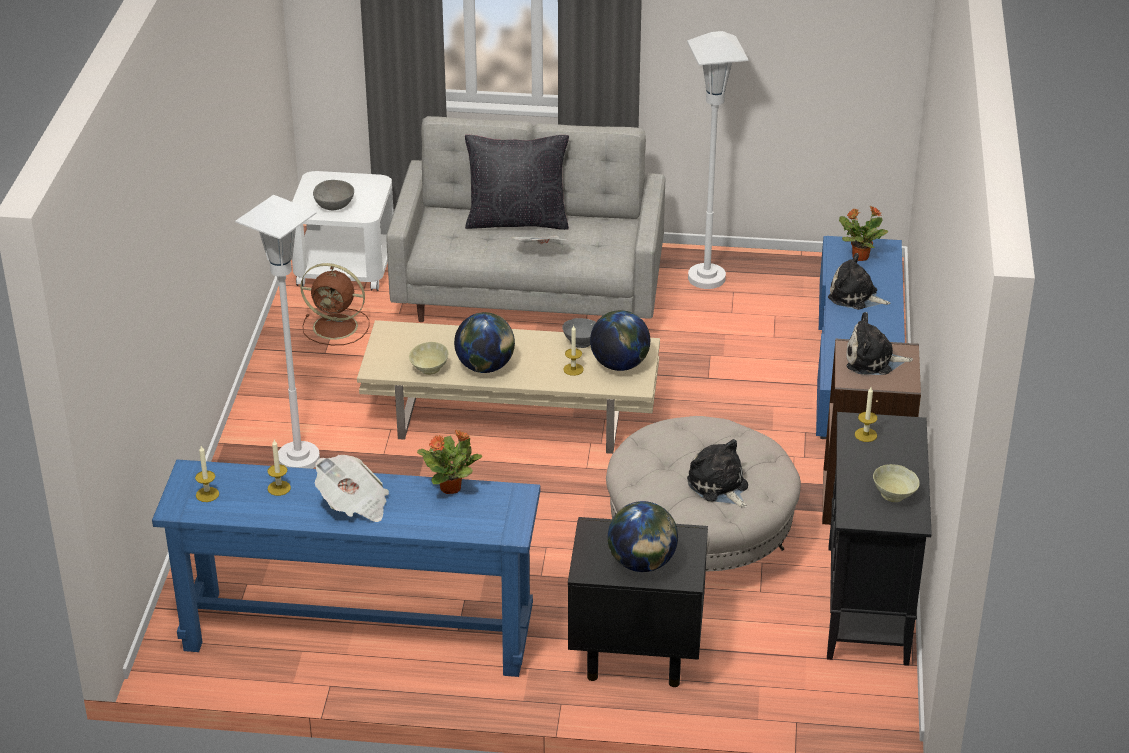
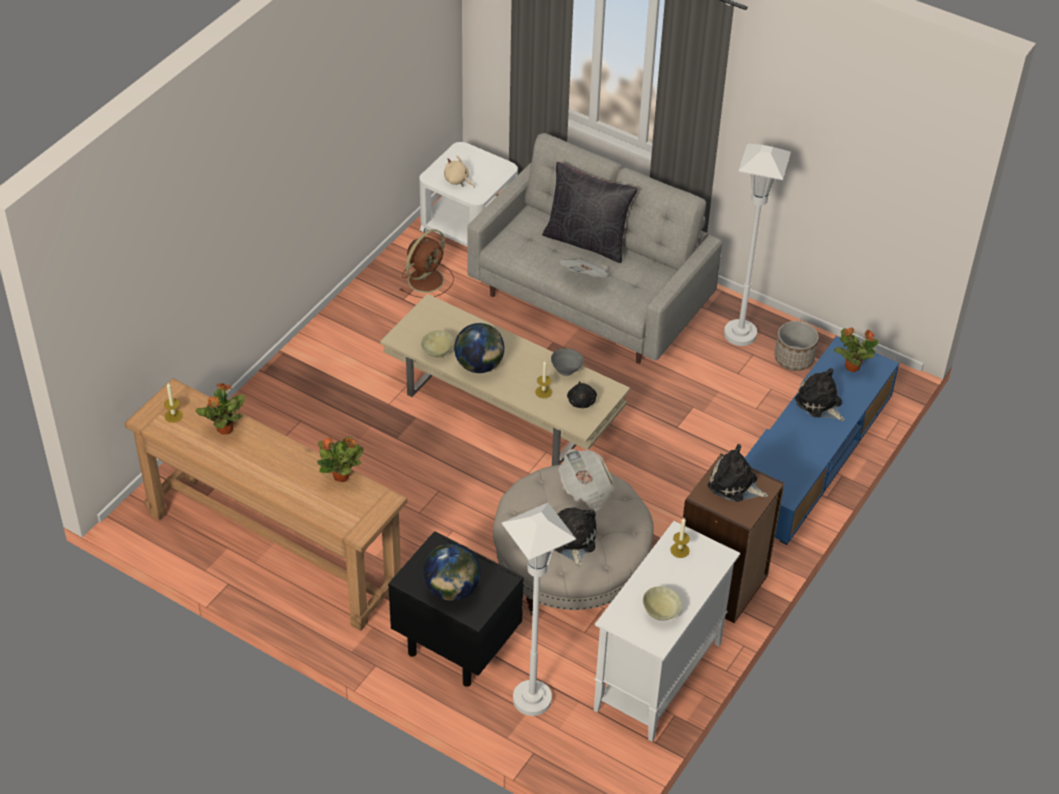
camera: 25 degrees right, 10 degrees up
(279, 488) = (224, 429): candle -> potted plant
(298, 459) = (325, 386): white floor lamp -> white floor lamp (532, 699)
(334, 206) = (457, 181): grey bowl -> beige plush toy
(337, 327) = (427, 279): brown fan -> brown fan turned 90 degrees counterclockwise
(353, 504) = (265, 463): newspaper -> newspaper (586, 490)
(358, 633) = (274, 548): blue console table -> brown console table
(620, 365) = (581, 401): globe -> black plush toy
(776, 283) = (794, 358): none -> planter
(867, 605) = (657, 678): black cabinet -> white cabinet

